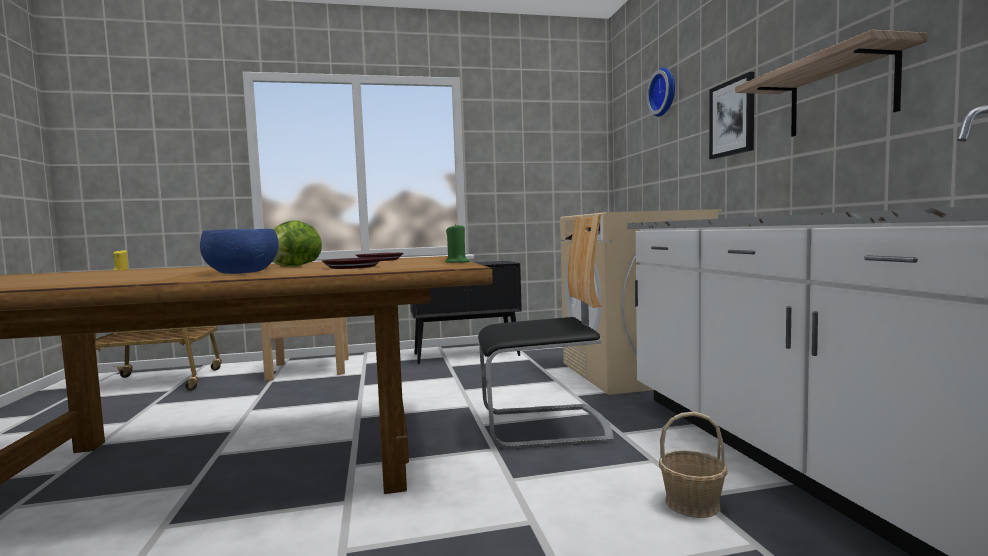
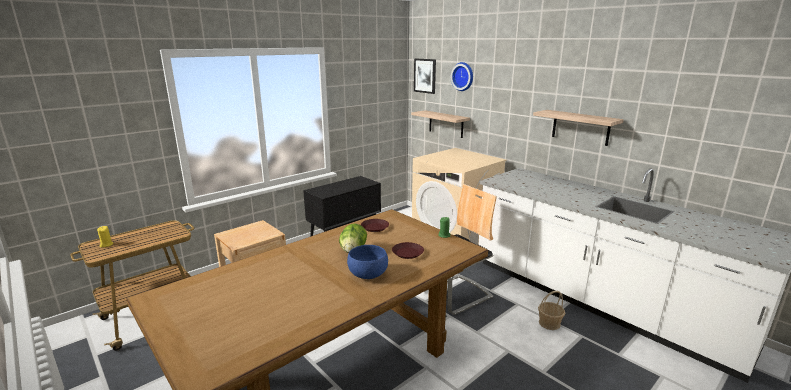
camera: 30 degrees left, 15 degrees up
(648, 180) = (446, 124): none -> shelf
(732, 118) = (515, 112): picture -> picture (425, 75)

